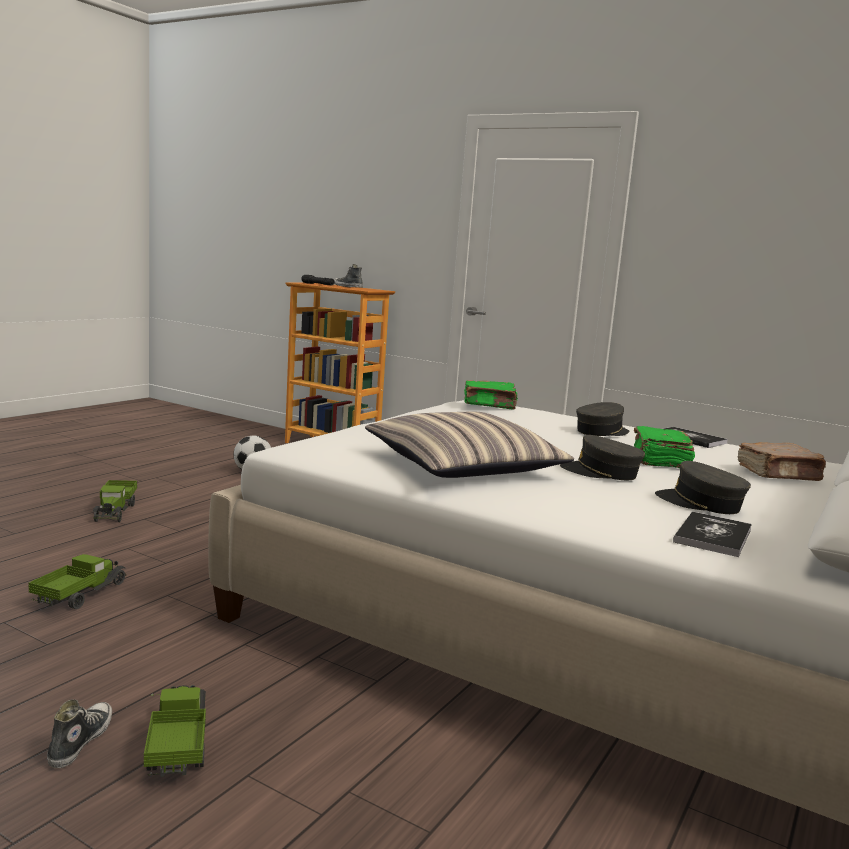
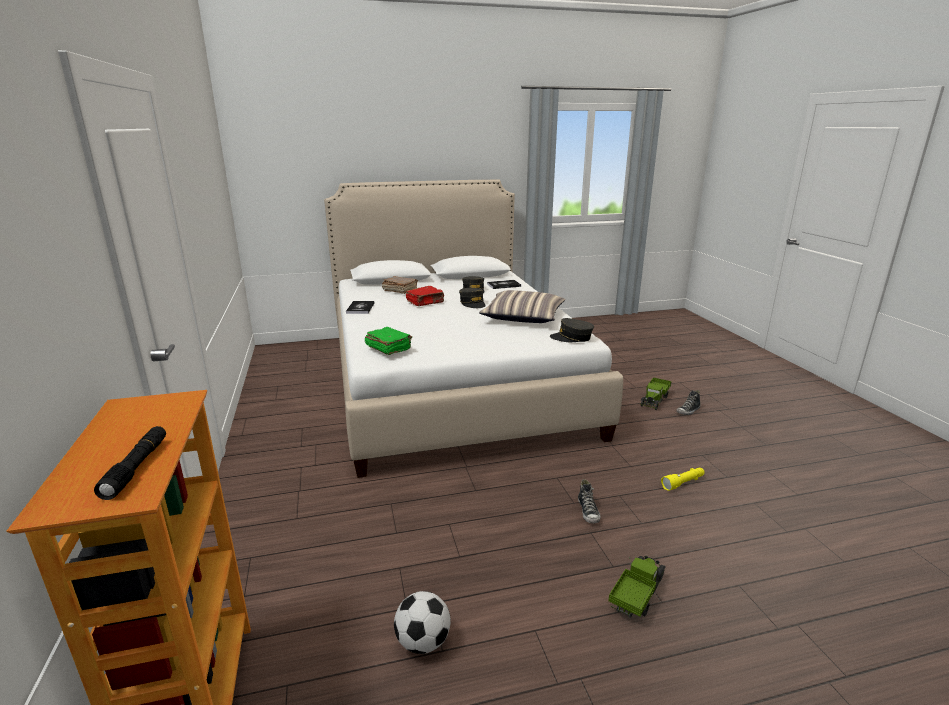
camera: 135 degrees left, 10 degrees up
(80, 595) = (683, 483): toy truck -> yellow flashlight
(347, 286) = (115, 441): shoe -> shoe (588, 511)
(601, 432) = (393, 318): grey cap -> grey cap (571, 338)
(660, 459) = (425, 302): green book -> red book

